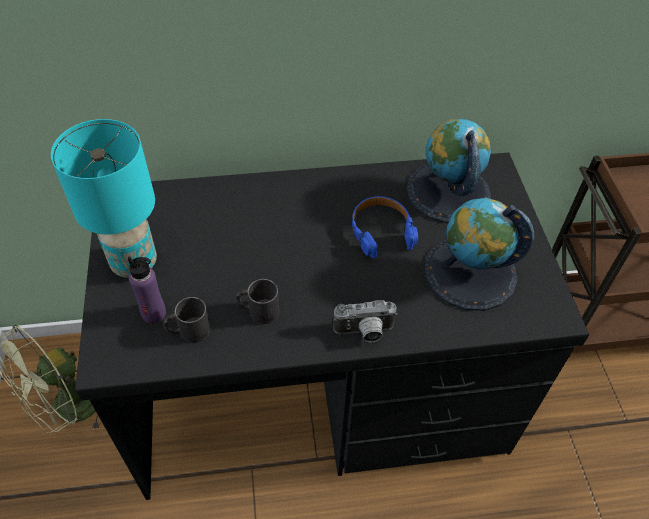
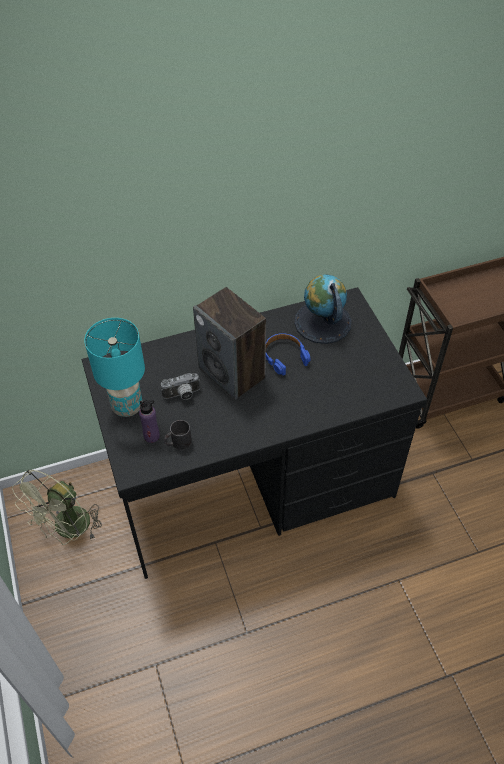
camera: 10 degrees left, 0 degrees up
(258, 311) = (218, 422): black mug -> none
(299, 242) = (232, 373): none -> speaker
(364, 333) = (289, 423): camera -> camera (182, 395)
(470, 273) = (347, 374): globe -> none

